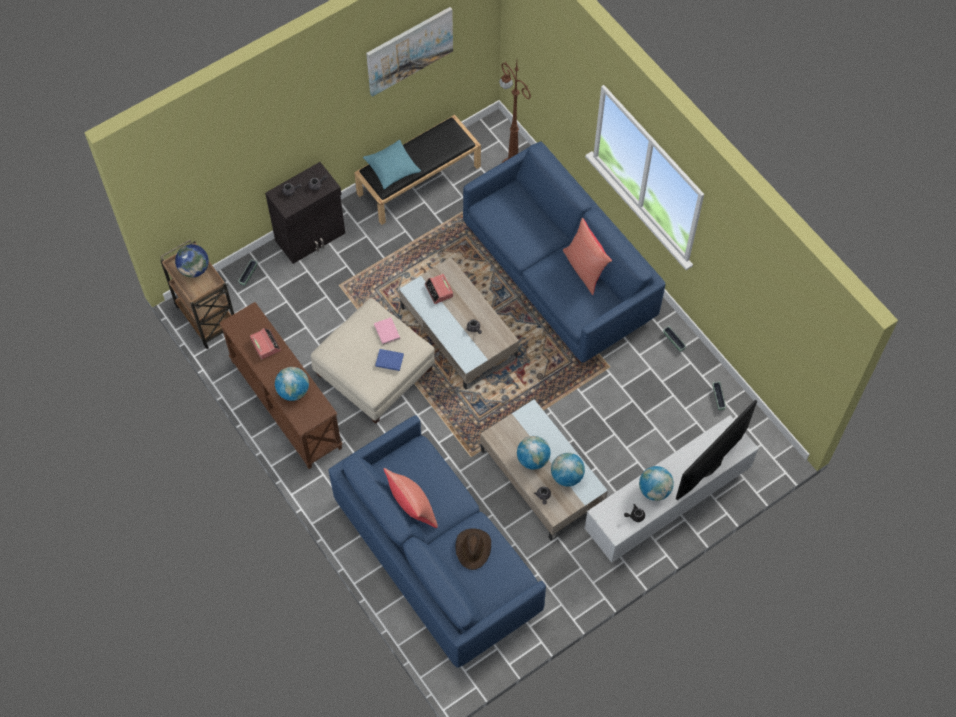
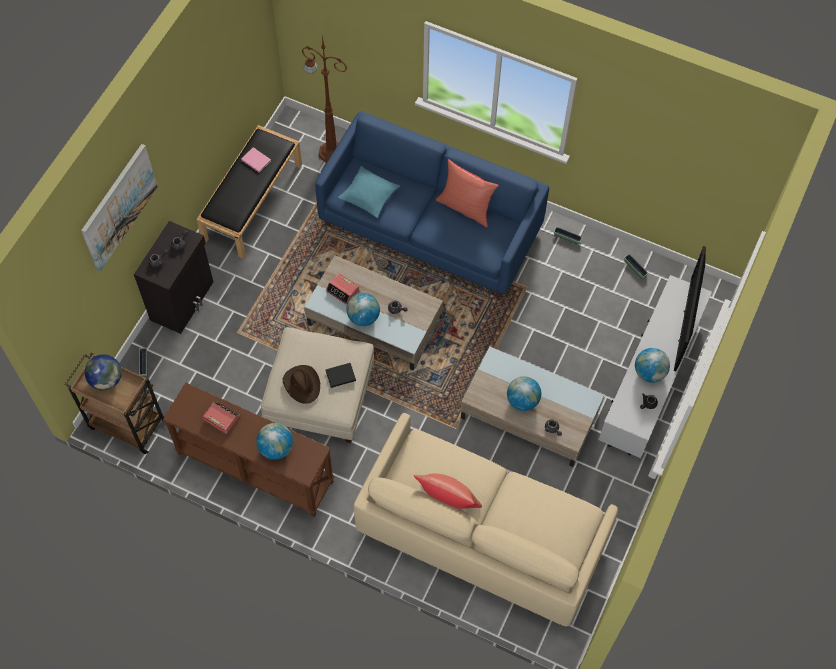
camera: 30 degrees left, 0 degrees up
(387, 331) = (321, 349): pink book -> pink book (256, 160)
(389, 360) = (339, 375): blue book -> black book
(392, 168) = (231, 199): turquoise pillow -> turquoise pillow (369, 196)
(409, 50) = (214, 72): picture -> picture (118, 207)
(436, 555) = (481, 534): blue sofa -> beige sofa
(473, 549) = (526, 508): brown hat -> brown hat (302, 384)
(566, 476) = (561, 400): globe -> globe (363, 317)

